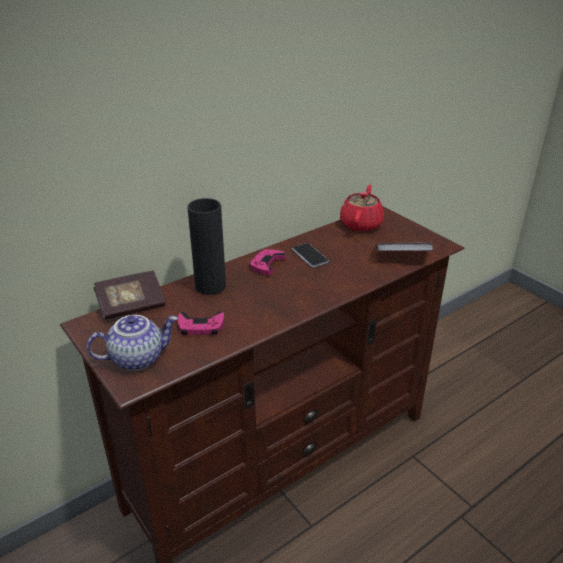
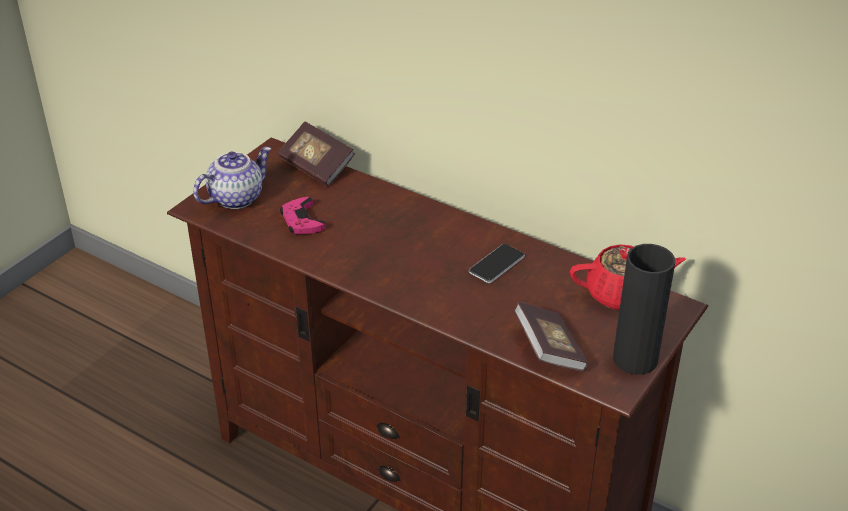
camera: 70 degrees right, 5 degrees up
(137, 358) = (236, 197): teapot -> teapot turned 90 degrees counterclockwise
(210, 286) = (381, 205): black vase -> black vase (635, 359)
(266, 264) = (453, 234): pink game controller -> none

